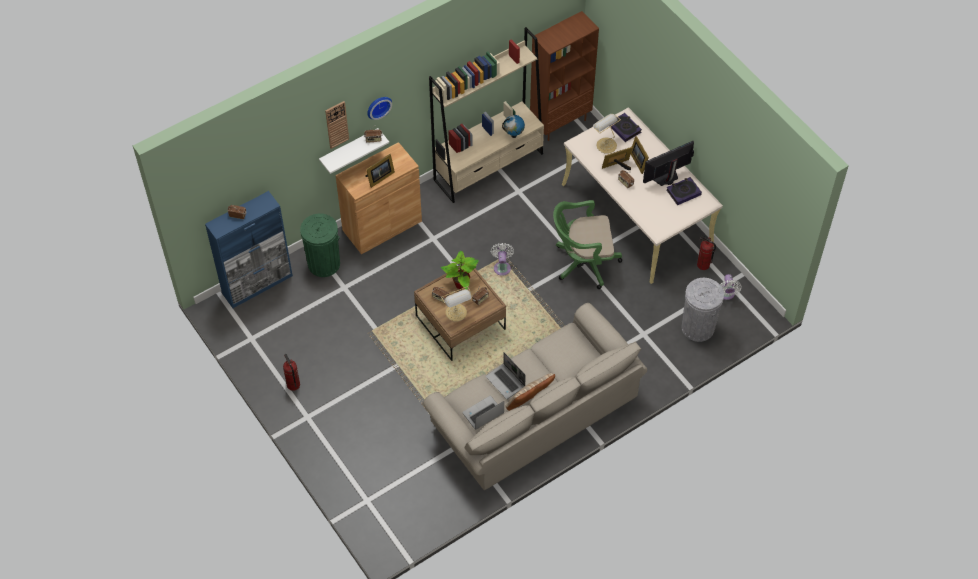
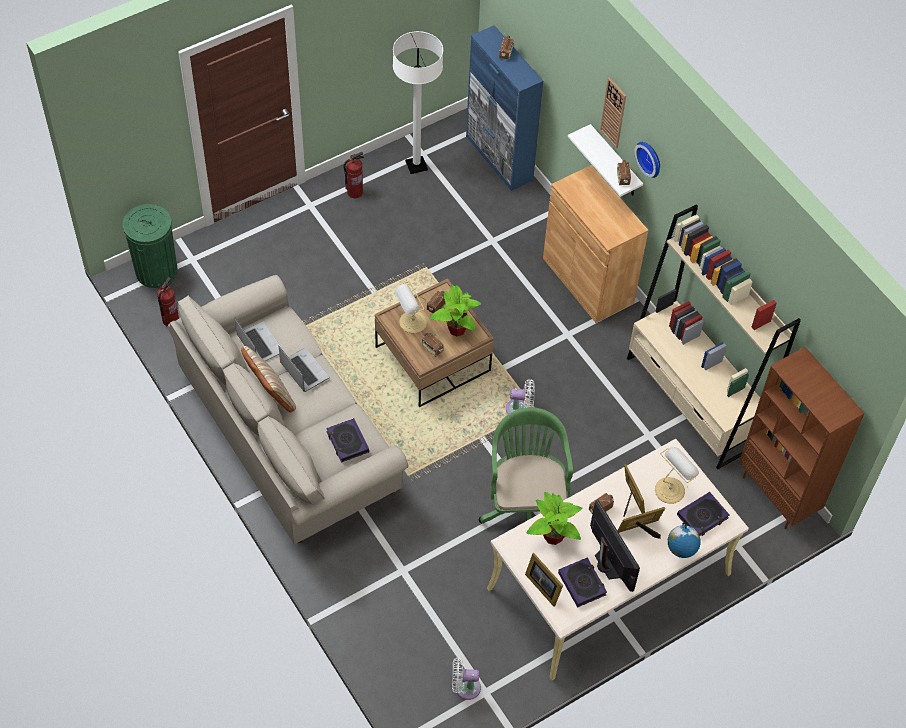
camera: 90 degrees right, 0 degrees up
(264, 342) = (416, 165): none -> white floor lamp
(324, 264) = (528, 221): green trash can -> green trash can (156, 271)
(379, 177) = (587, 208): picture frame -> picture frame (543, 585)
(506, 382) = (303, 370): laptop -> laptop turned 90 degrees clockwise
(514, 135) = (703, 394): globe -> globe (680, 552)
(568, 348) = (347, 442): none -> book
(649, 208) = (552, 536): none -> potted plant
(697, 327) = (409, 641): grey trash can -> none
(703, 265) = (518, 661): fire extinguisher -> fire extinguisher (170, 320)

